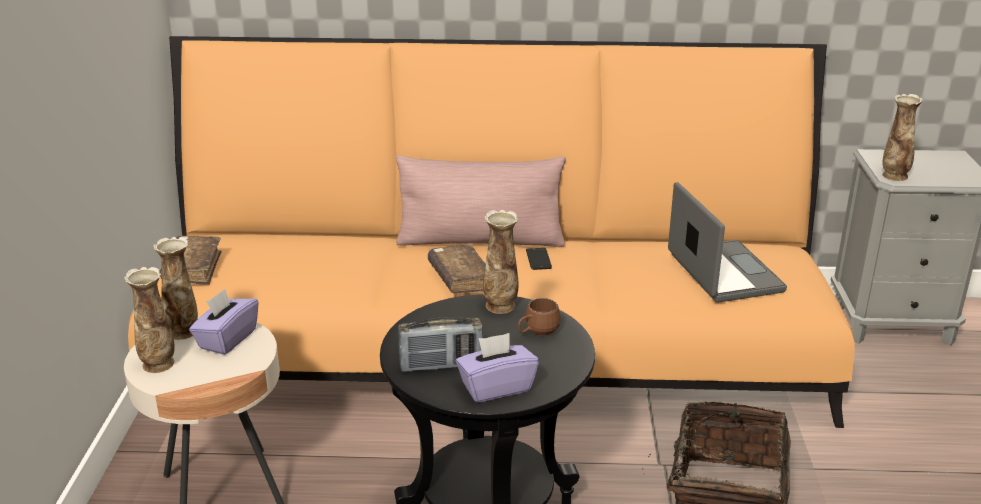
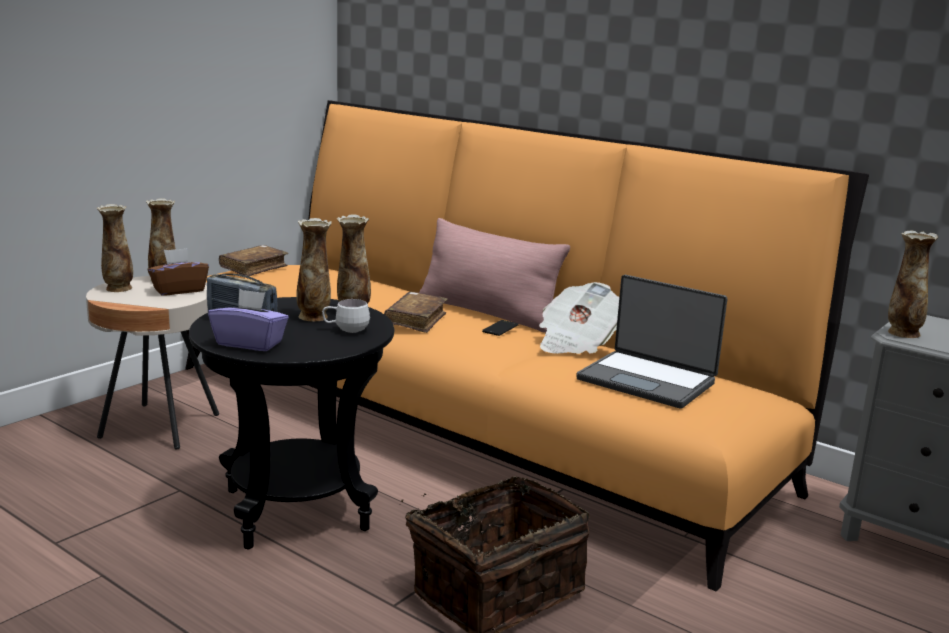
camera: 35 degrees right, 10 degrees down
(227, 339) = (179, 290): purple tissue box -> brown tissue box
(483, 328) = (314, 317): none -> vase
(537, 333) = (346, 330): brown mug -> white mug
(614, 251) = (577, 342): none -> newspaper
(722, 273) = (647, 380): laptop -> laptop turned 105 degrees clockwise

